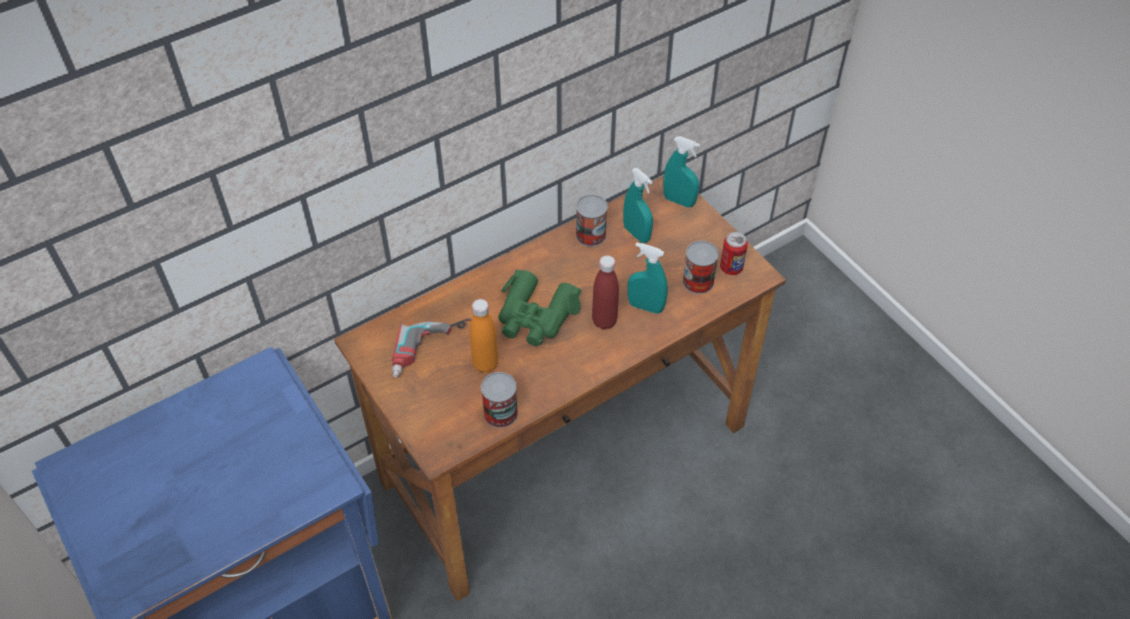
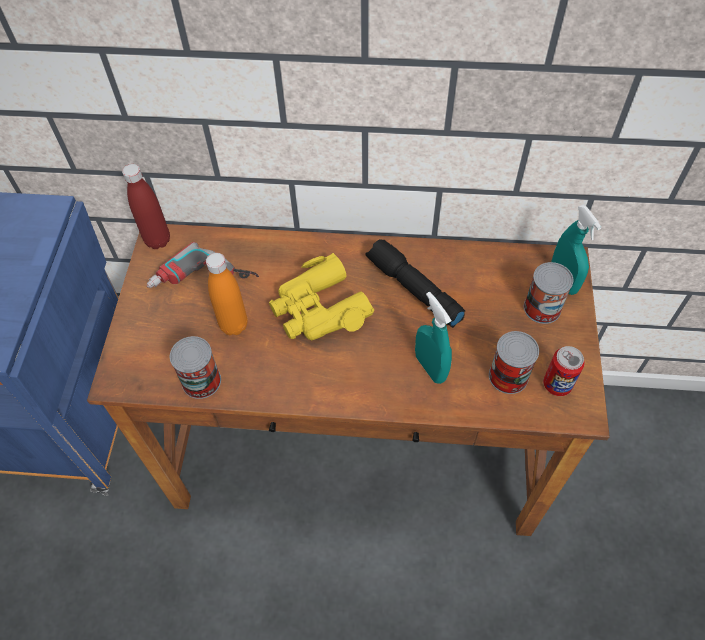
camera: 40 degrees right, 5 degrees up
(535, 316) = (318, 309): green binoculars -> yellow binoculars
(587, 264) = (412, 289): none -> black flashlight
(591, 235) = (443, 263): can -> can (542, 308)
(604, 321) = (377, 356): red bottle -> red bottle (158, 240)
(636, 234) = (489, 288): turquoise spray bottle -> none

